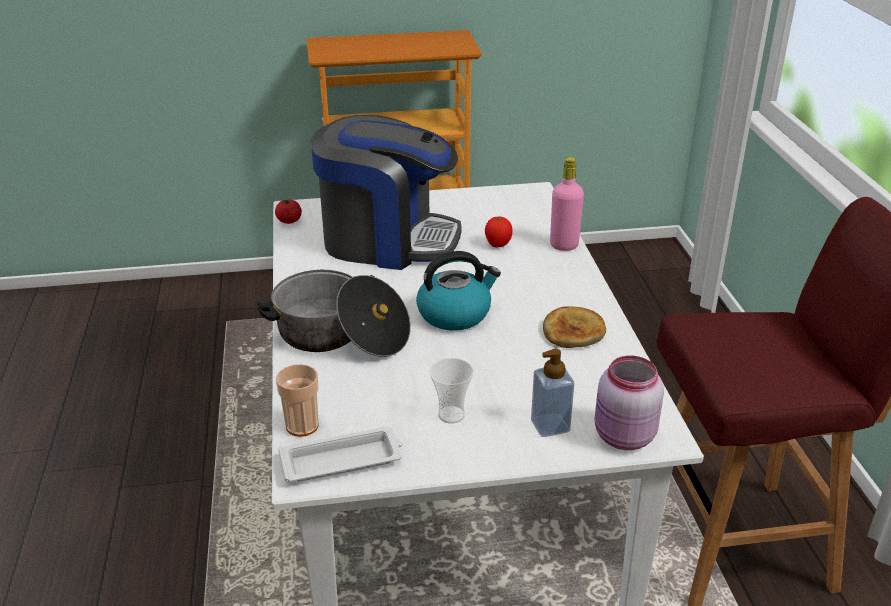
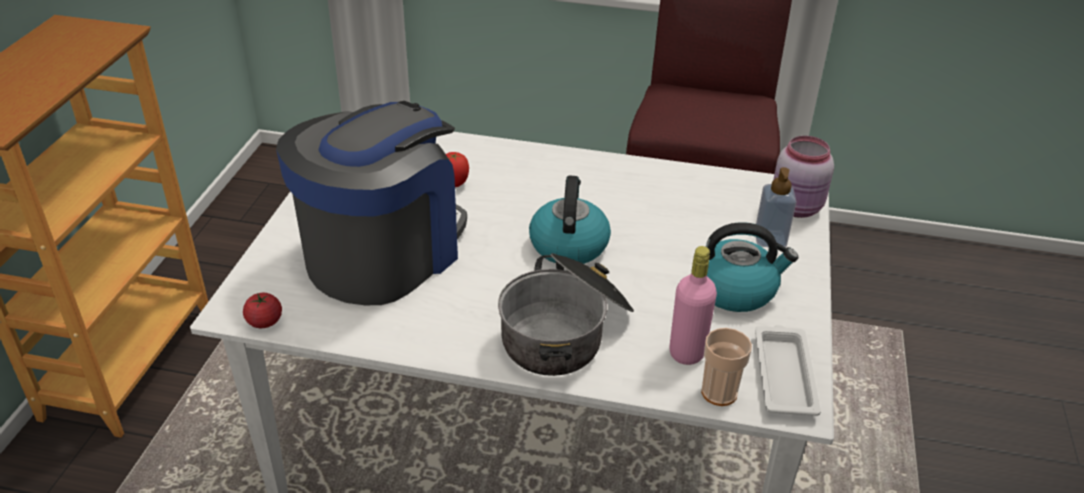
camera: 70 degrees left, 5 degrees up
(451, 415) = (736, 290): cup -> kettle
(564, 245) = (484, 147): pink bottle -> pink bottle (687, 353)
(573, 331) = (637, 186): bread -> none

